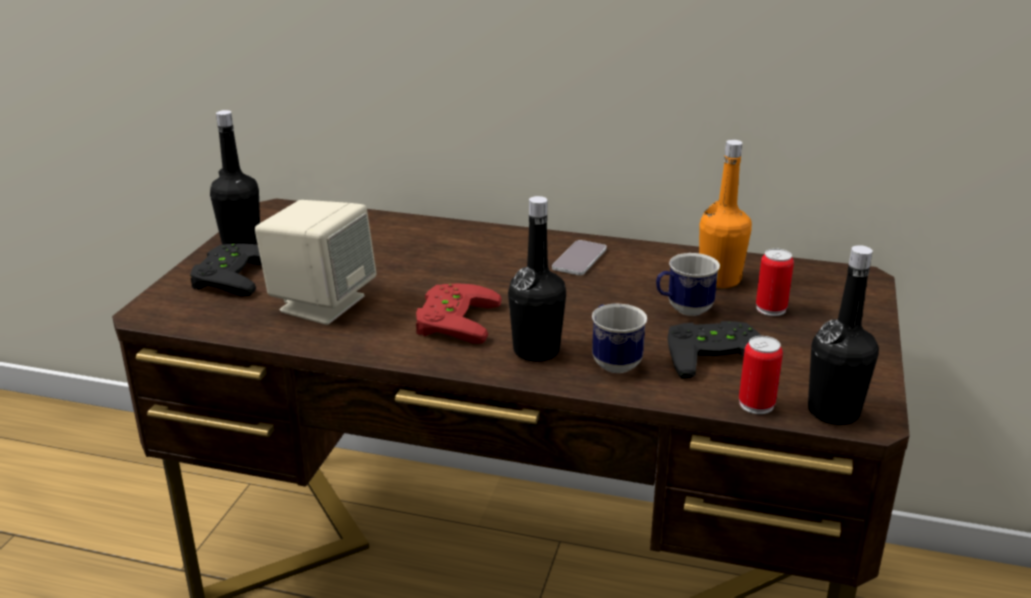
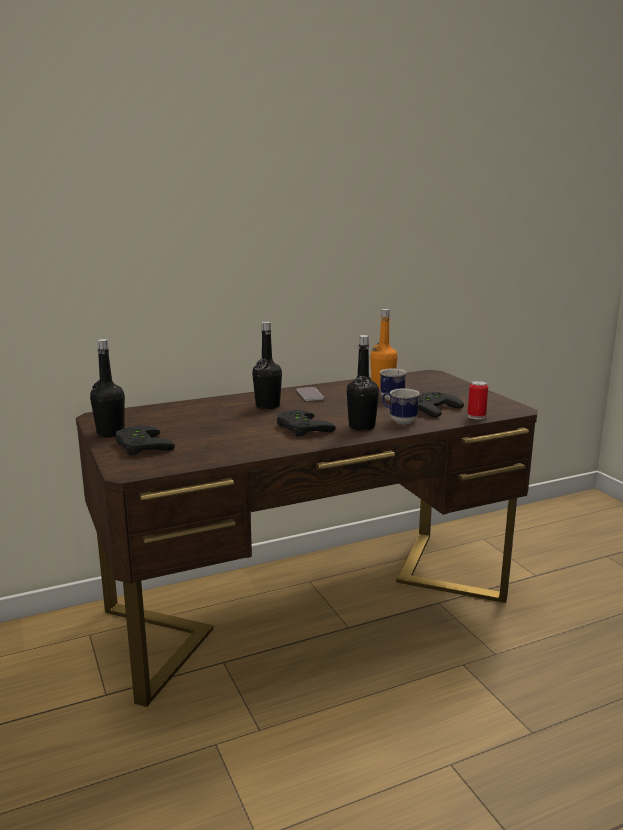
camera: 40 degrees left, 10 degrees down
(321, 303) = (221, 441): beige speaker -> none
(451, 319) = (300, 428): red game controller -> black game controller
(771, 308) = (421, 390): can -> none
(833, 412) = (504, 411): black bottle -> black bottle (267, 406)

